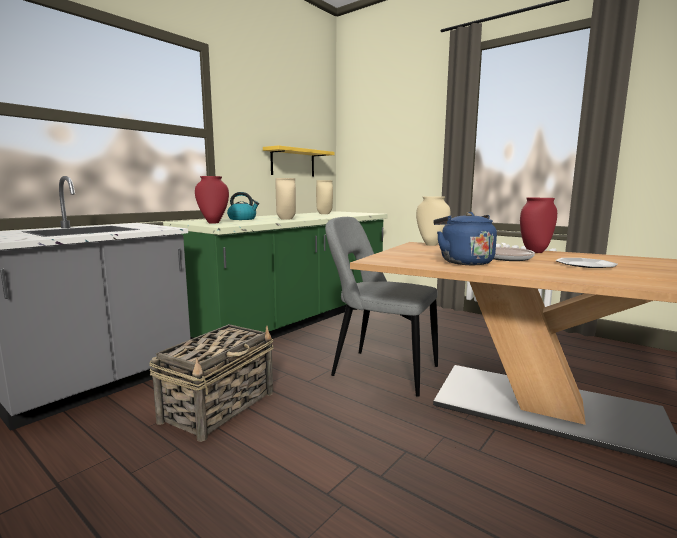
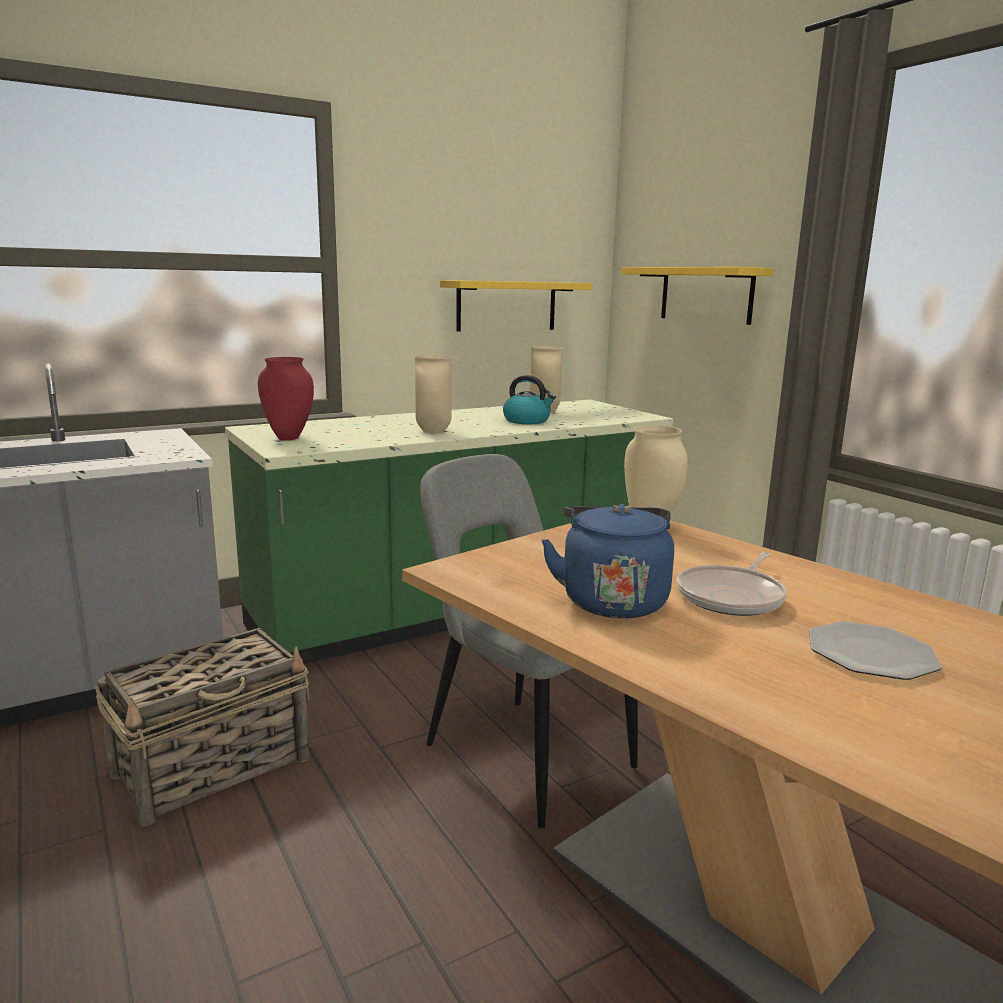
camera: 20 degrees right, 5 degrees up
(242, 219) = (361, 426): kettle -> kettle (527, 421)
(393, 155) = (706, 294): none -> yellow shelf
(535, 252) = (838, 582): red vase -> none

